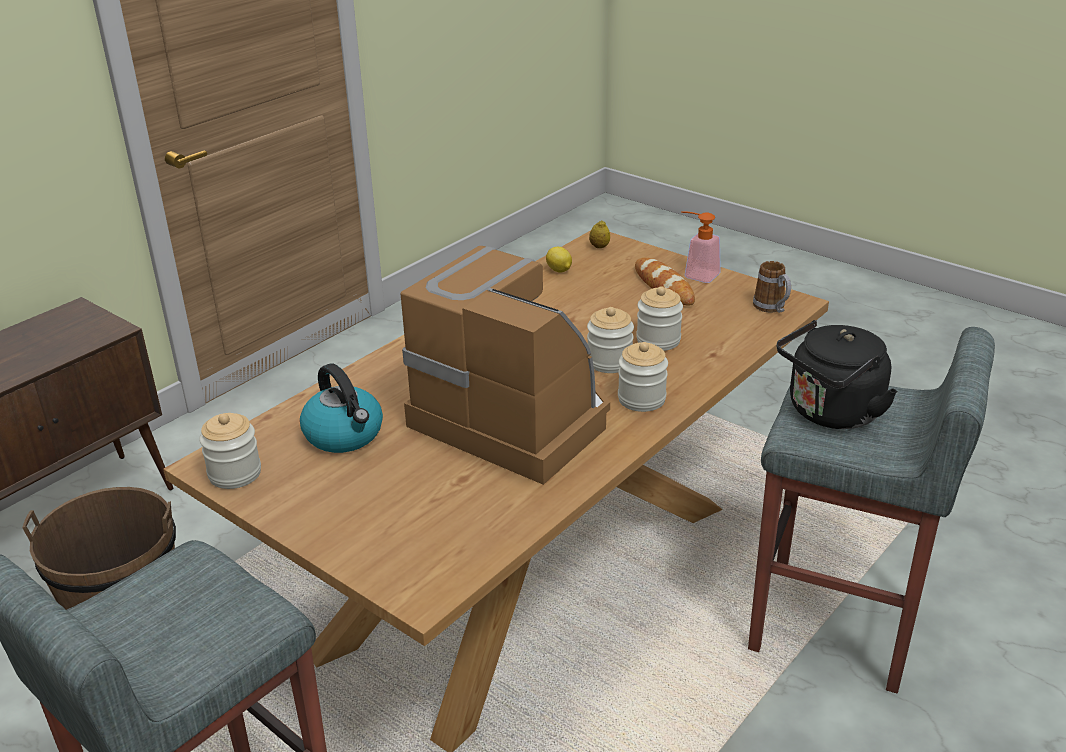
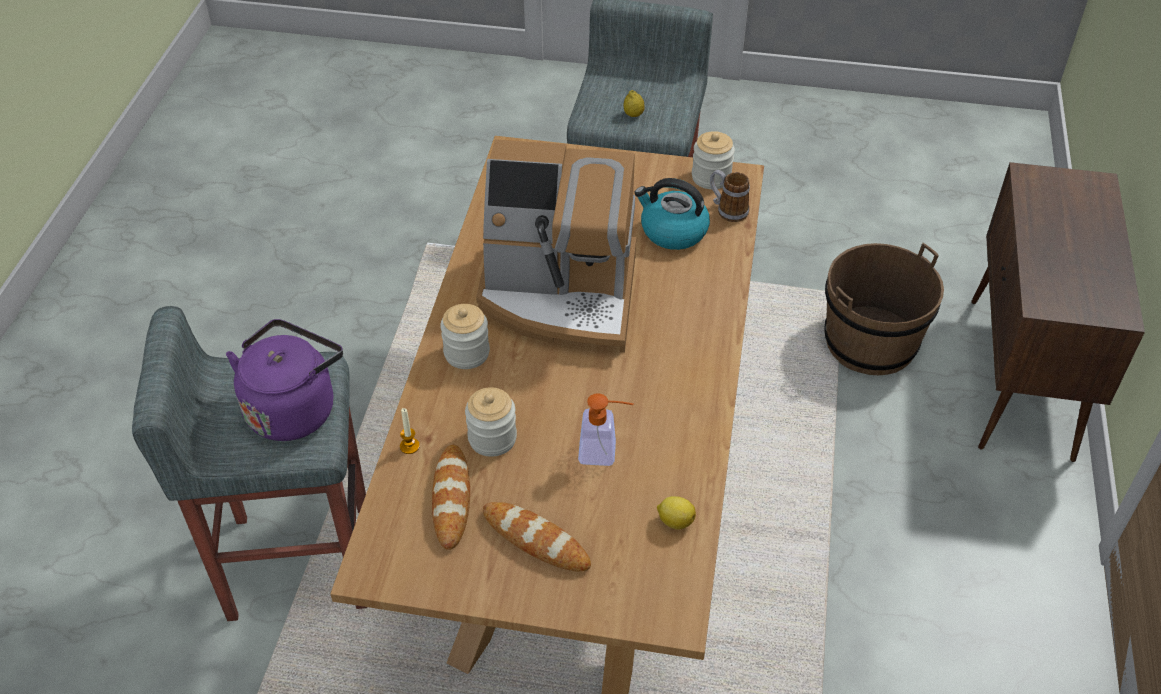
camera: 150 degrees right, 15 degrees up
(599, 247) = (664, 597): lemon -> lemon (633, 115)
(609, 362) = (522, 388): jar -> none
(696, 274) = (509, 583): soap dispenser -> soap dispenser (605, 453)
(713, 318) = (451, 499): none -> bread
(731, 354) = (409, 446): none -> candle
(772, 308) = (392, 546): mug -> mug (727, 210)
(830, 413) = (293, 408): black kettle -> purple kettle

